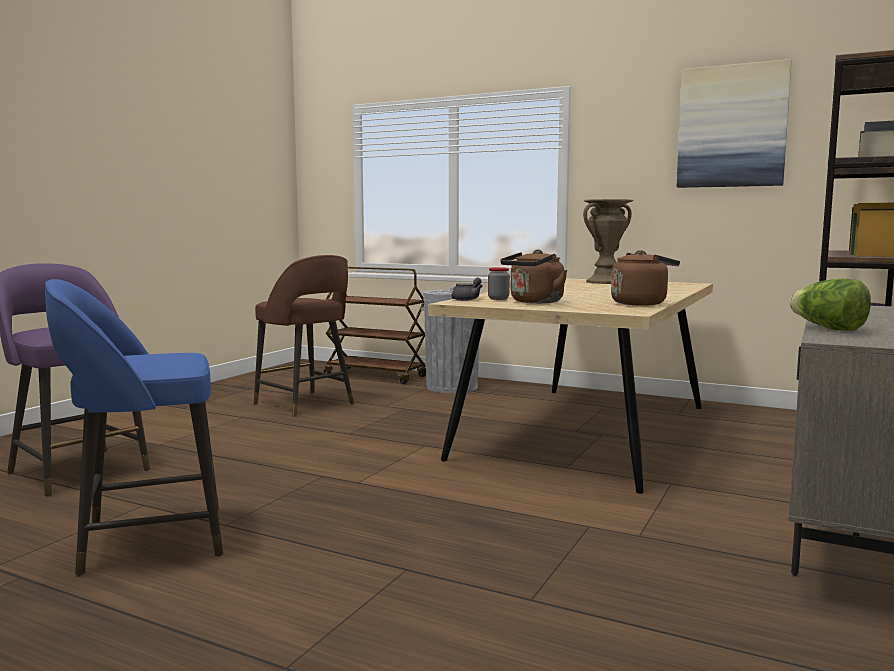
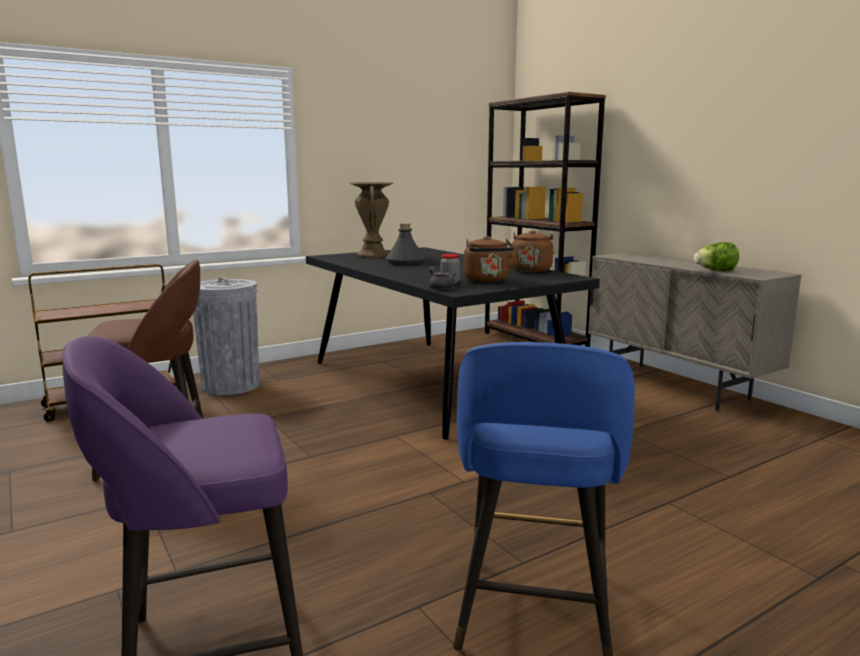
camera: 60 degrees left, 5 degrees up
(586, 430) = (434, 381): beige dining table -> black dining table
(588, 287) = (405, 262): none -> grey bottle
(732, 126) = (420, 123): picture -> none

